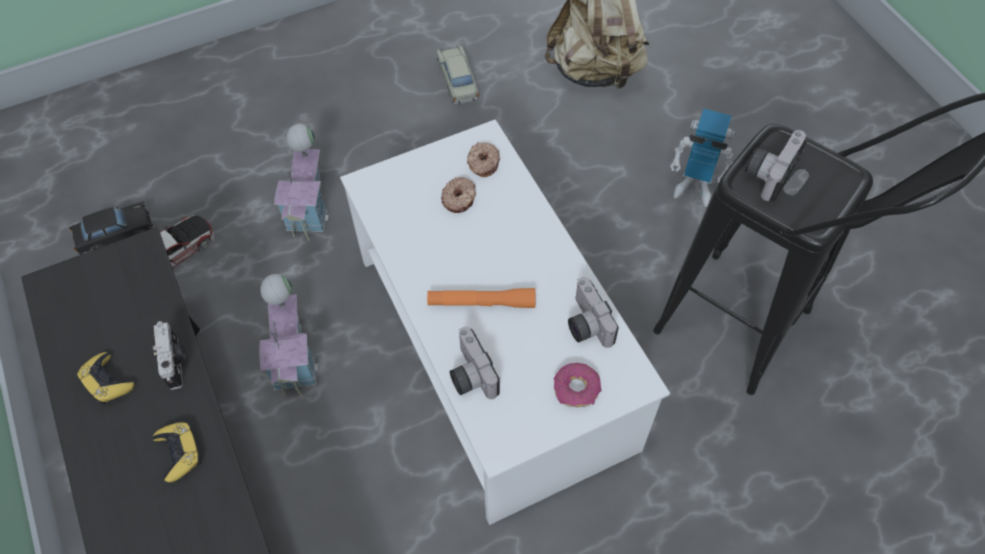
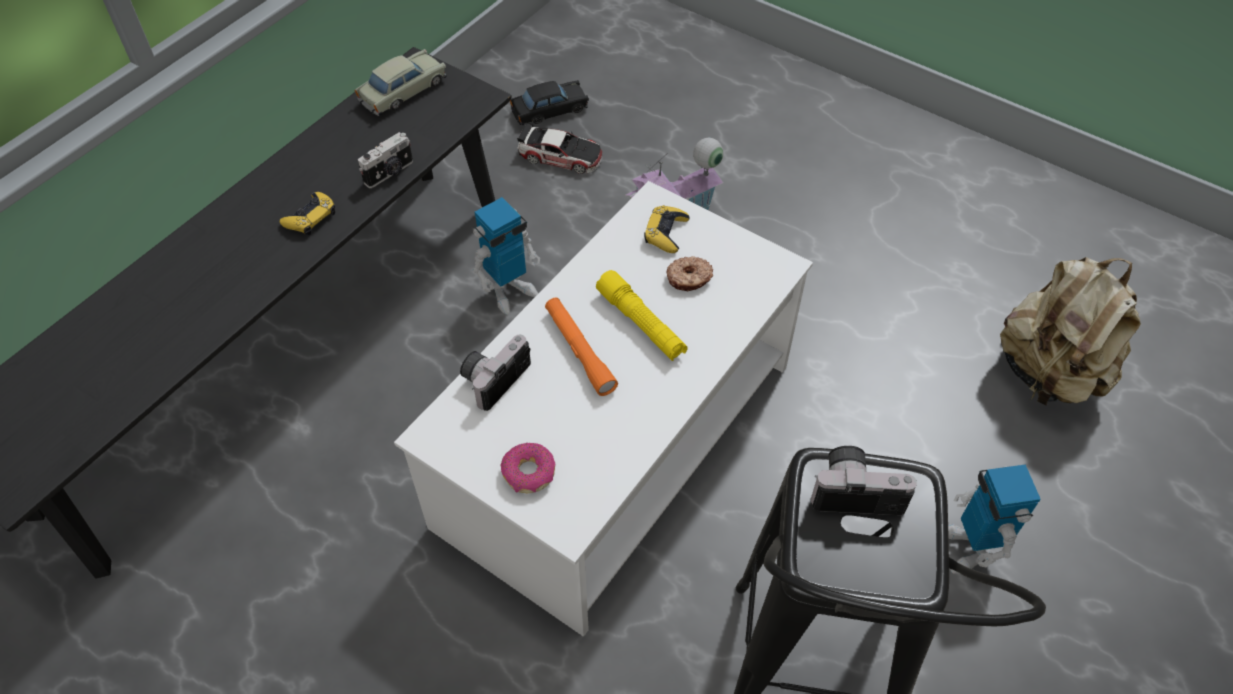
camera: 60 degrees right, 5 degrees down
(107, 381) = (350, 143): yellow game controller -> yellow game controller (666, 233)
(115, 233) = (549, 110): black toy car -> black toy car turned 60 degrees counterclockwise
(294, 357) = (510, 291): toy house -> toy robot
(458, 81) = (920, 256): beige toy car -> beige toy car (403, 91)
(482, 250) = (641, 324): none -> yellow flashlight
(483, 163) = (747, 277): donut -> none
(585, 324) = (610, 448): camera -> none

